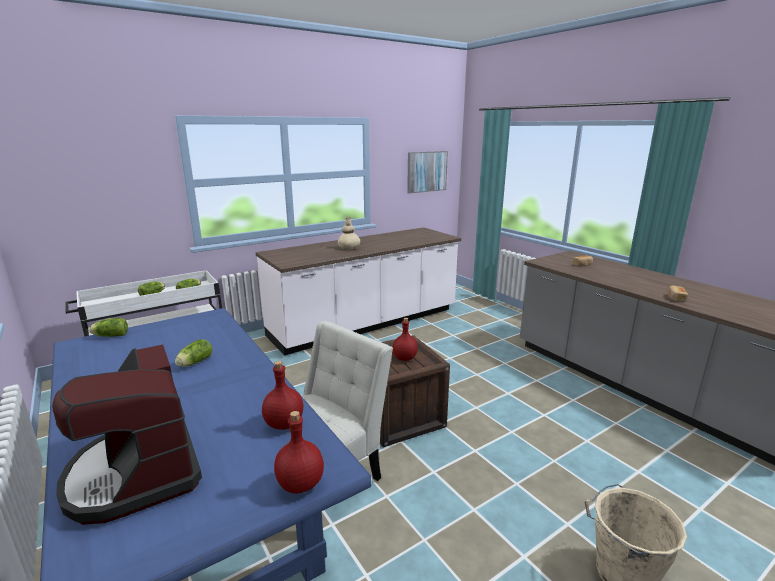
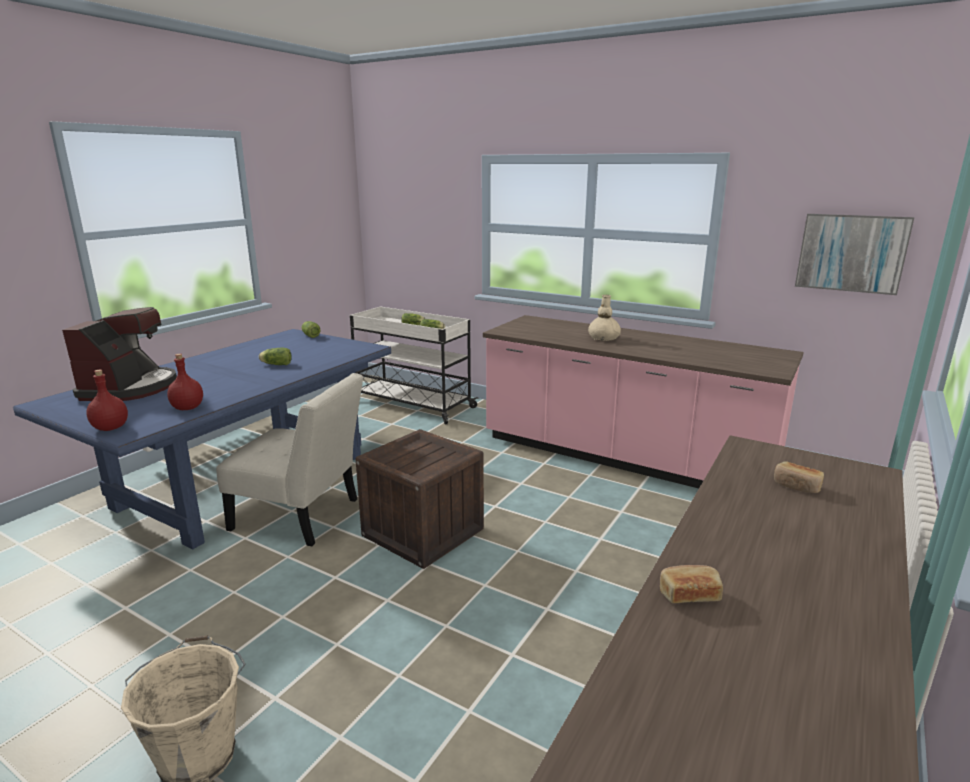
camera: 65 degrees right, 0 degrees up
(136, 473) = (131, 388): coffee machine -> coffee machine turned 150 degrees clockwise
(366, 323) = (624, 457): white counter -> pink counter
(405, 358) = (423, 460): red bottle -> none

